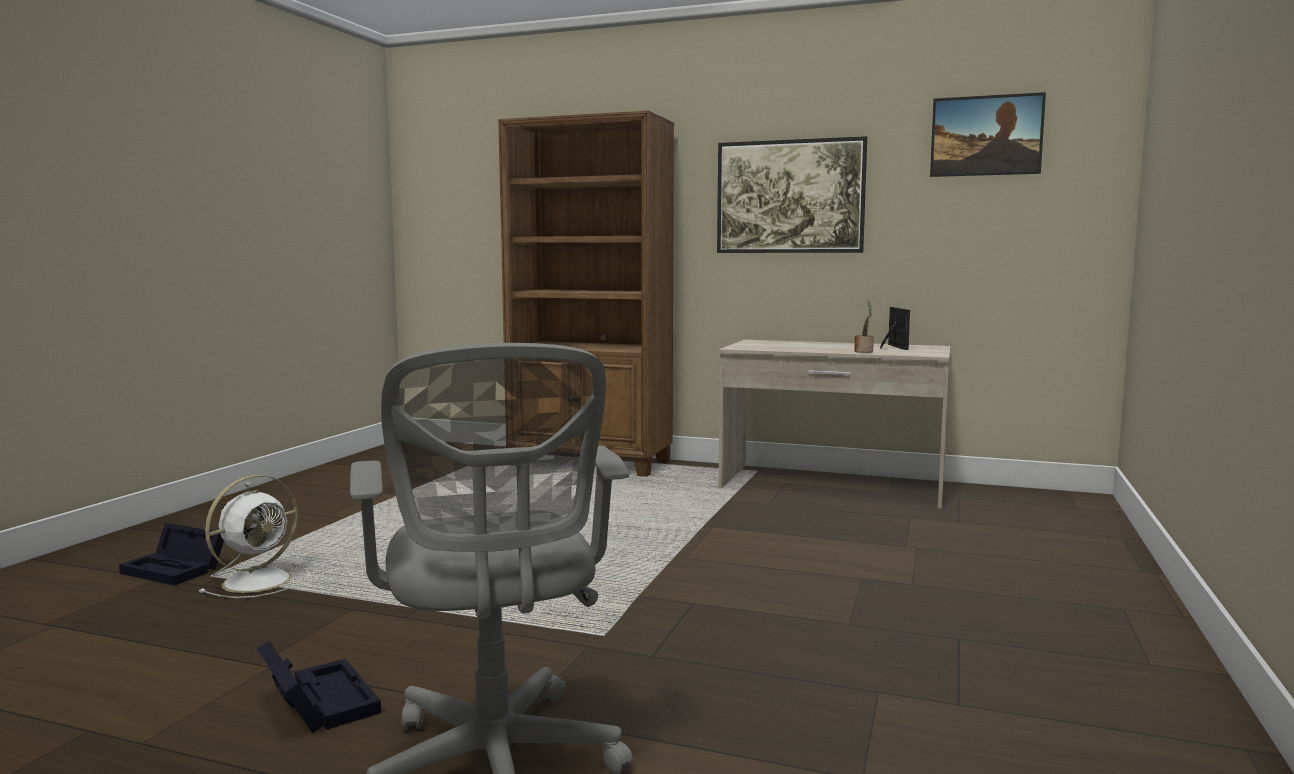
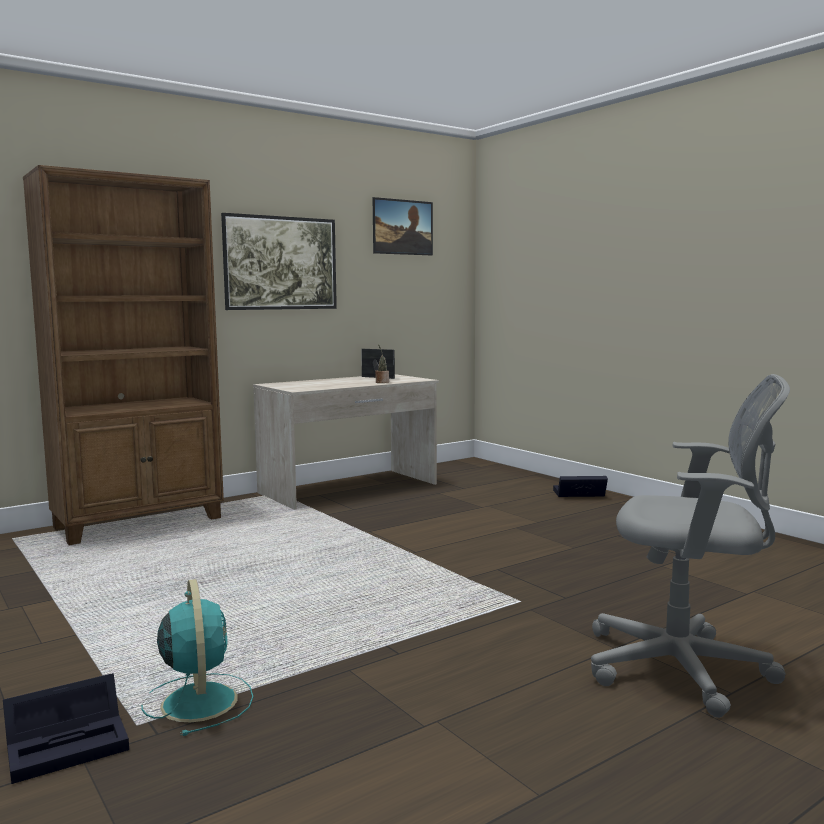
camera: 55 degrees left, 0 degrees up
(260, 580) = (198, 700): white fan -> turquoise fan
(317, 701) = (529, 710): black storage box -> black storage box (578, 494)

